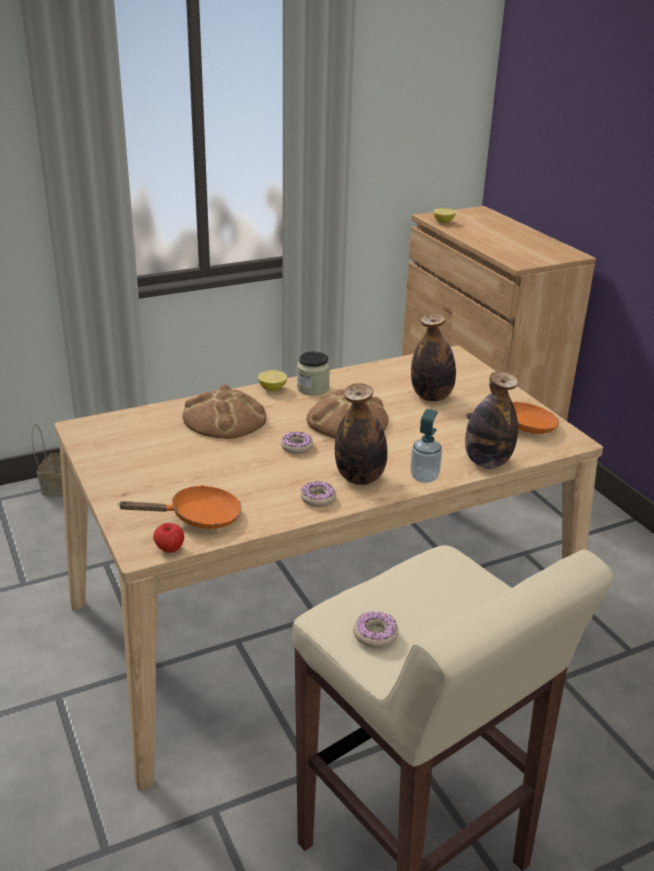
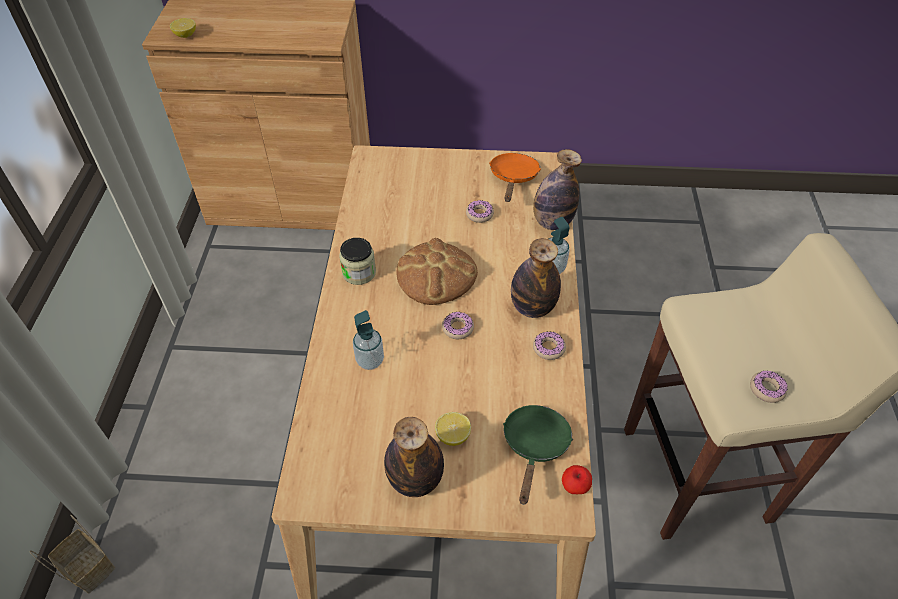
camera: 60 degrees left, 20 degrees up
(198, 517) = (535, 446): orange frying pan -> green frying pan
(225, 418) = (370, 360): bread -> soap dispenser
(272, 388) = (337, 302): lemon -> lemon (452, 435)
(431, 396) = (431, 204): bottle -> bottle (415, 479)
(448, 422) = (479, 214): none -> donut

